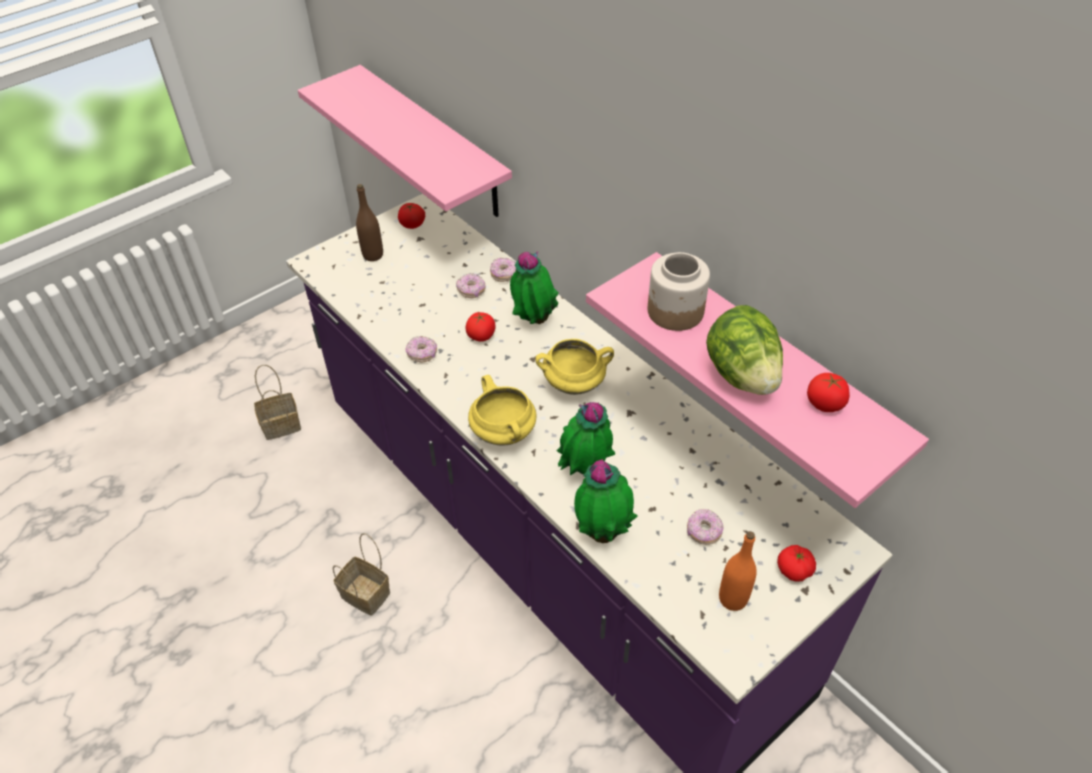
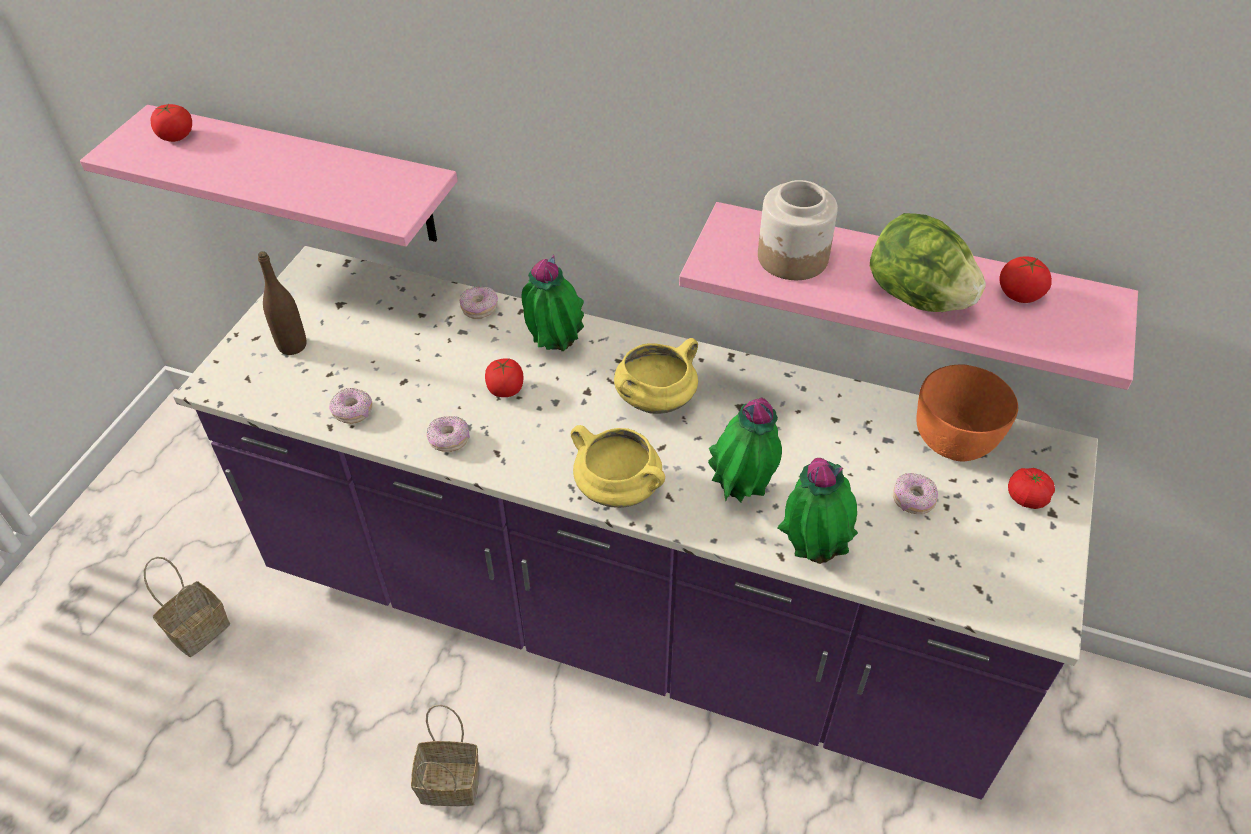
camera: 30 degrees left, 0 degrees up
(412, 224) = (317, 291): tomato -> tomato (176, 136)
(471, 291) = (453, 342): donut -> donut (353, 412)
(733, 599) = (994, 556): orange bottle -> none
(772, 505) = (955, 441): none -> orange bowl

